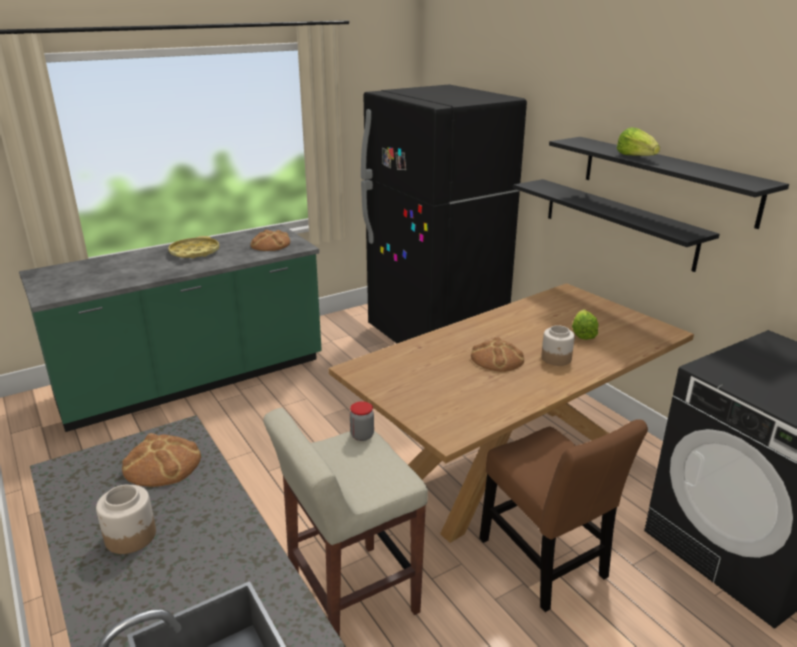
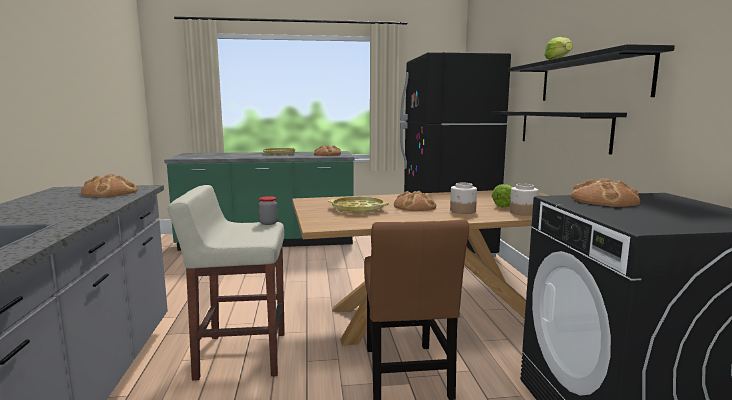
camera: 25 degrees right, 15 degrees down
(131, 536) = (41, 205): jar -> jar (523, 212)
(443, 381) = (358, 209): none -> yellow tray
(745, 366) = (604, 200): none -> bread

